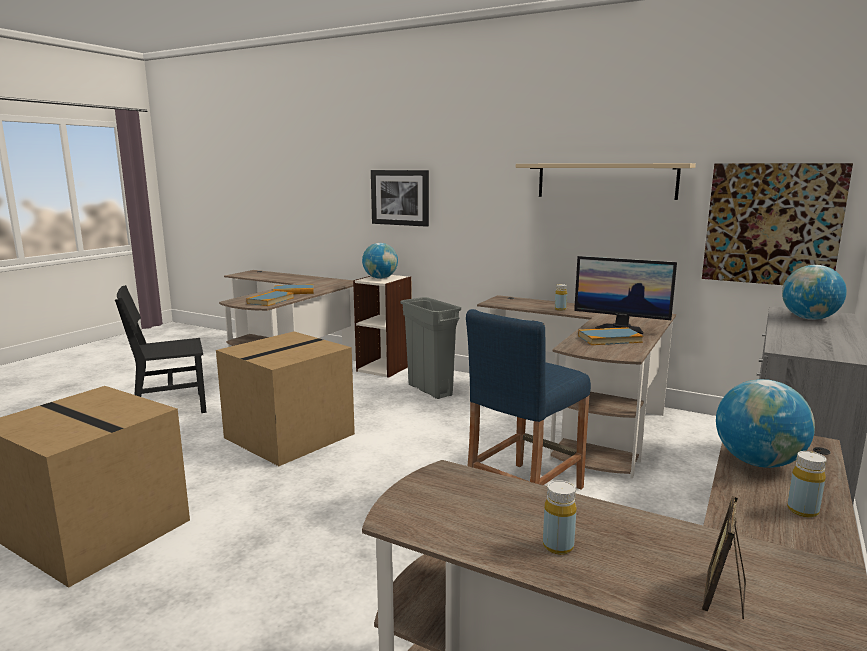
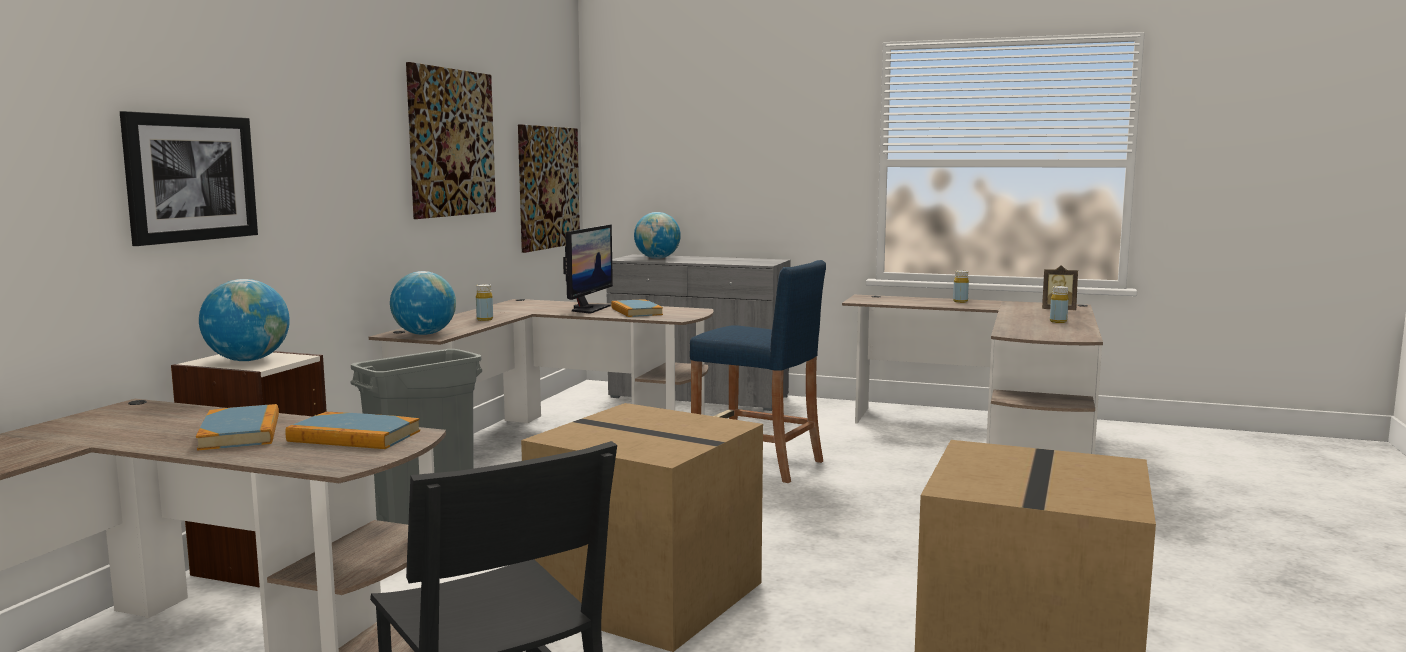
camera: 100 degrees left, 5 degrees down
(606, 181) = (451, 143): beige shelf -> picture
(758, 462) = (907, 302): globe -> globe (424, 334)

